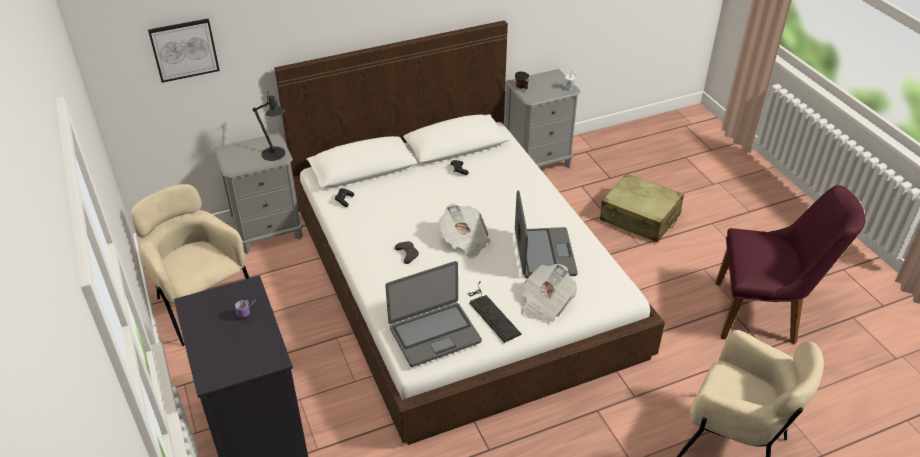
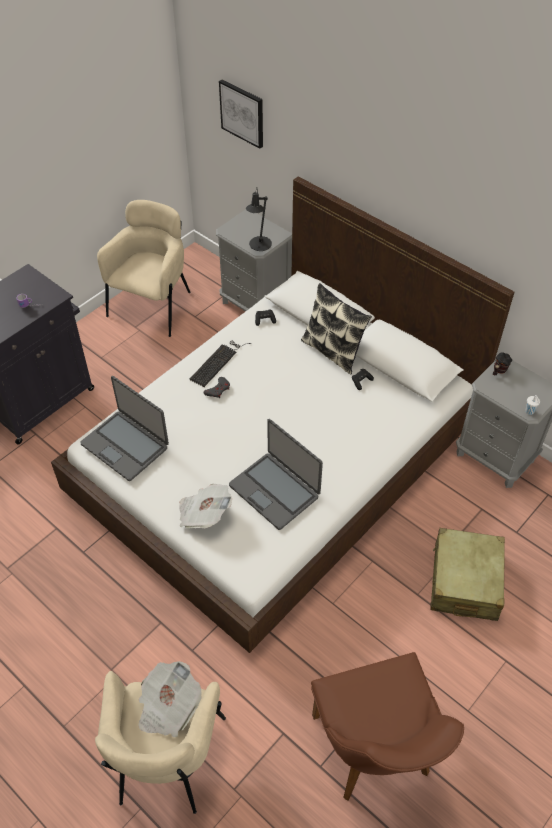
camera: 65 degrees right, 10 degrees up
(413, 174) = (333, 351): none -> pillow
(464, 241) = (257, 423): newspaper -> newspaper (168, 707)
(491, 313) = (171, 476): keyboard -> keyboard (218, 362)
(543, 254) = (275, 490): laptop -> laptop turned 75 degrees clockwise
(764, 315) = (375, 755): purple chair -> brown chair

